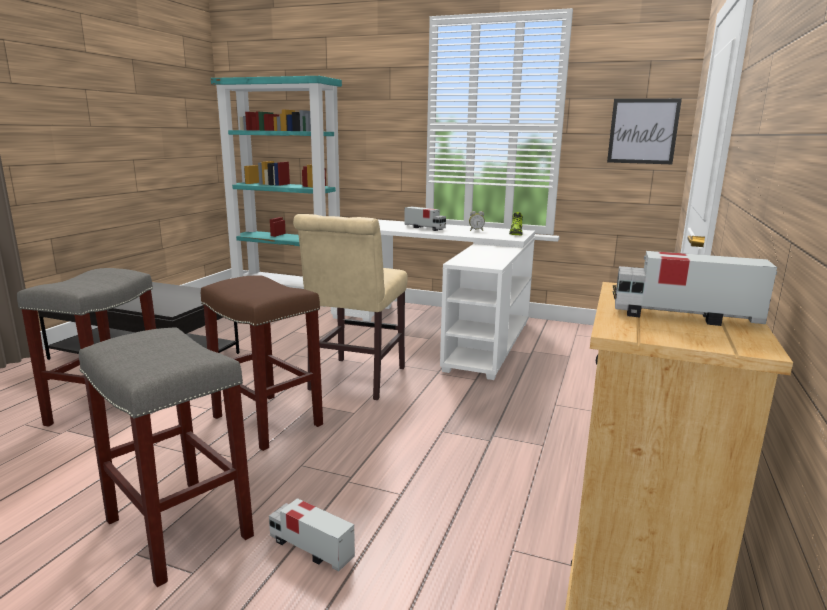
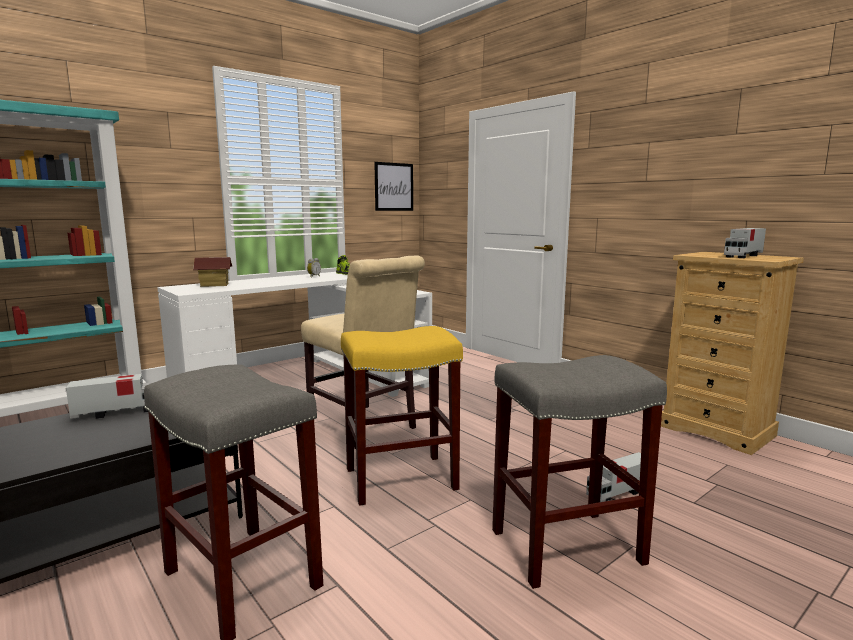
camera: 60 degrees left, 5 degrees down
(269, 421) = (402, 478): brown stool -> yellow stool
(383, 223) = (214, 285): none -> toy house
(425, 228) = (271, 281): toy truck -> toy truck (118, 412)

